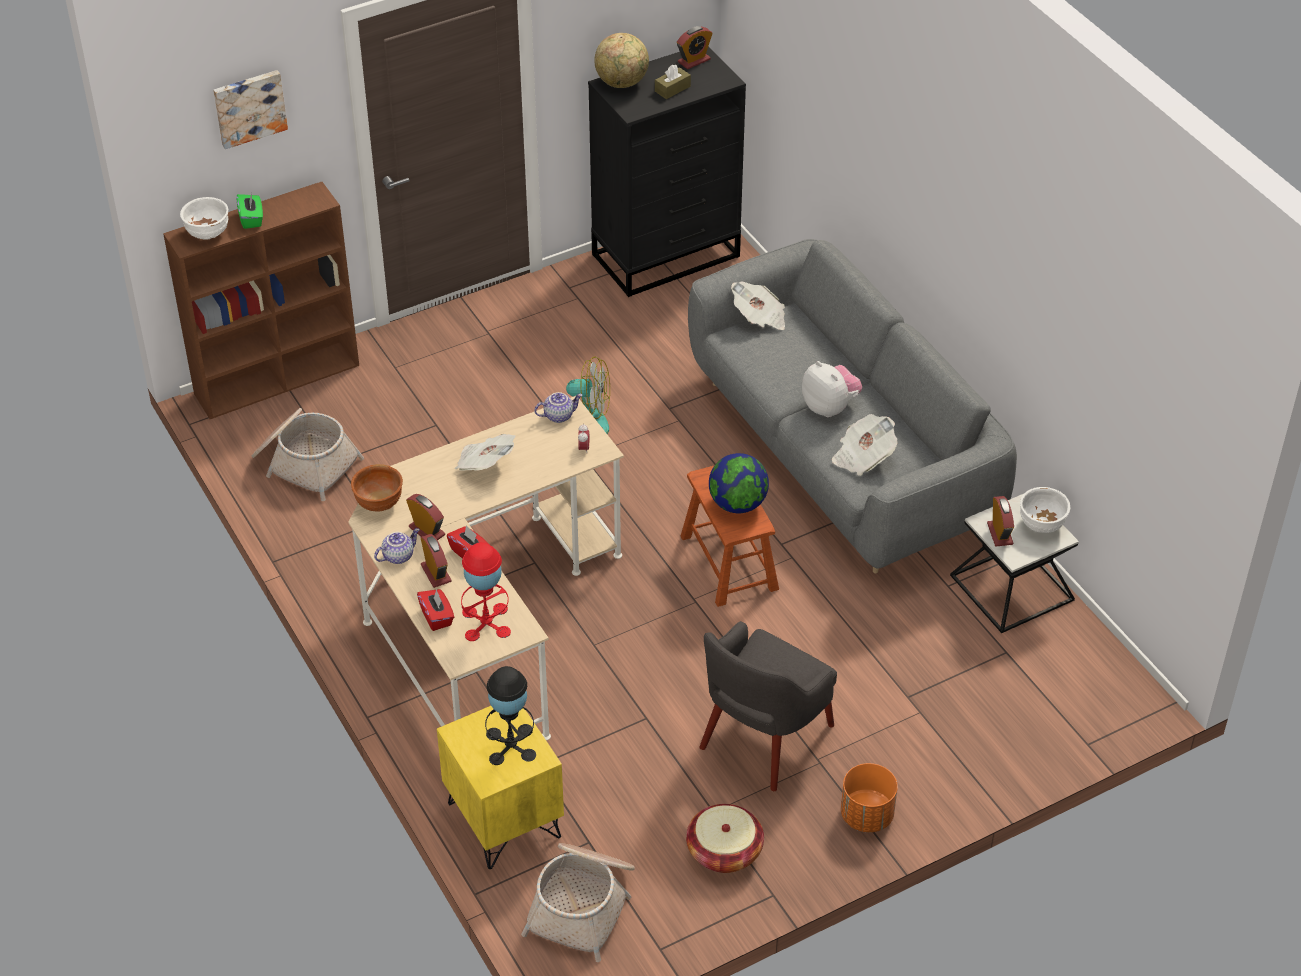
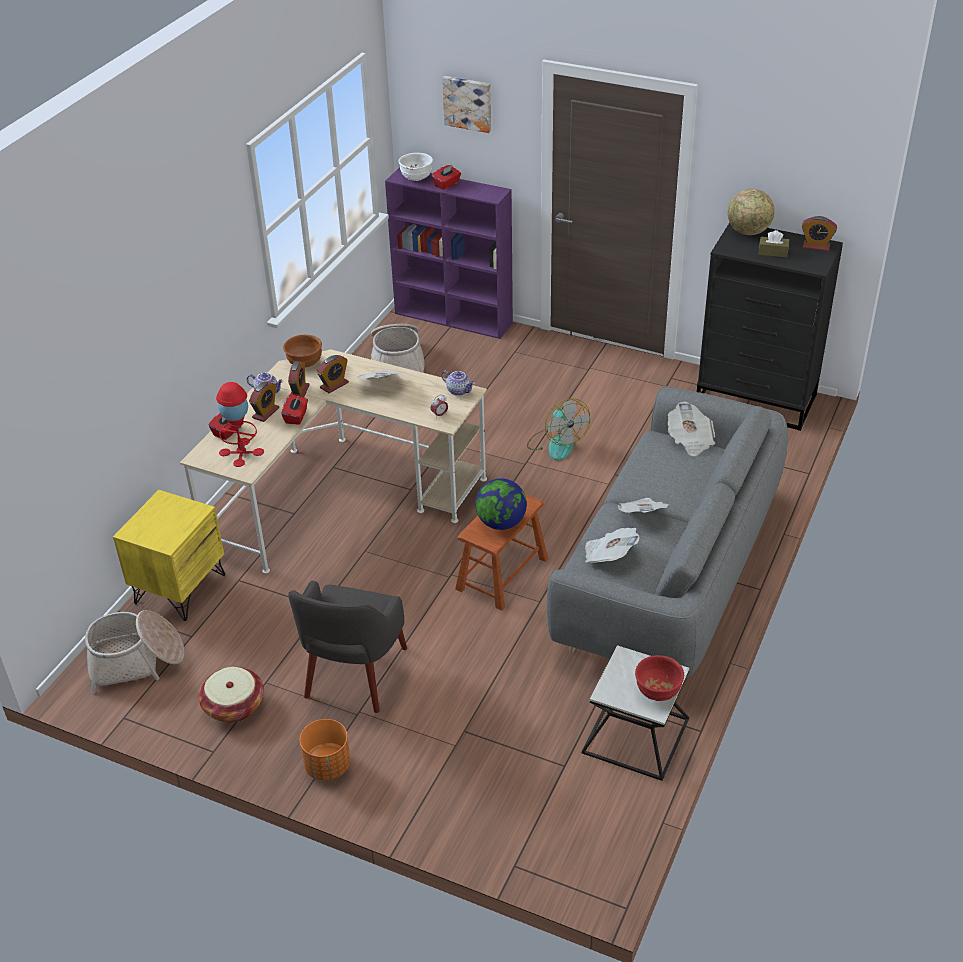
camera: 55 degrees right, 5 degrees down
(251, 219) = (447, 184): green tissue box -> red tissue box
(278, 379) = (454, 318): brown bookcase -> purple bookcase
(511, 744) = (169, 525): black table lamp -> none
(764, 738) = (355, 674): grey armchair -> grey armchair turned 75 degrees counterclockwise
(830, 407) = (642, 516): plush toy -> newspaper
(1000, 534) = (621, 672): alarm clock -> alarm clock (334, 385)
(1041, 525) = (657, 692): white bowl -> red bowl

